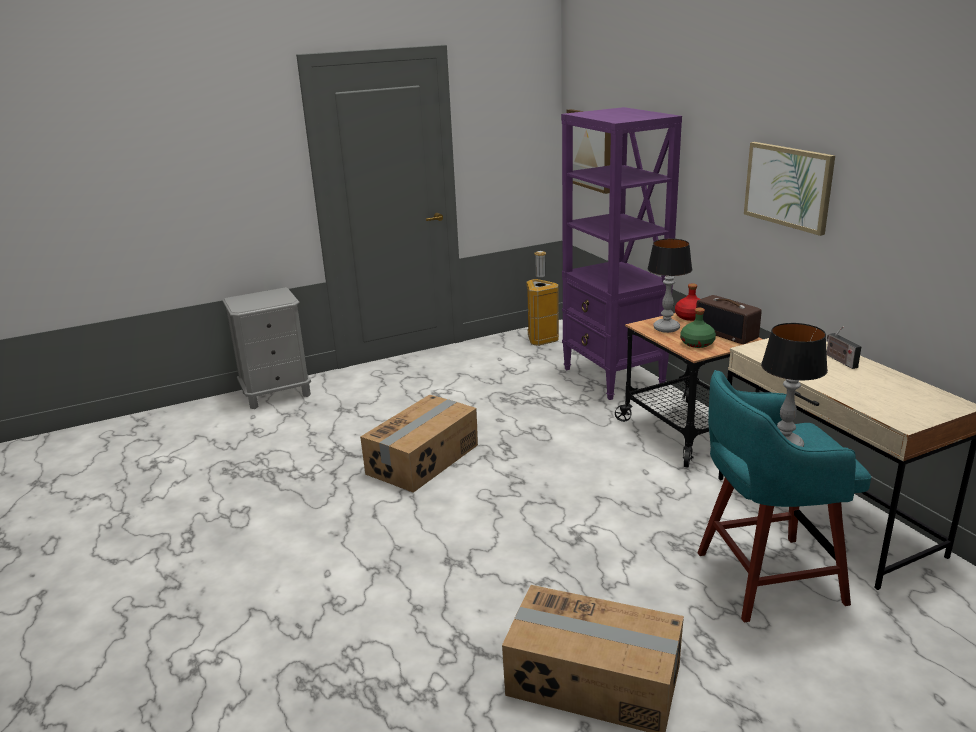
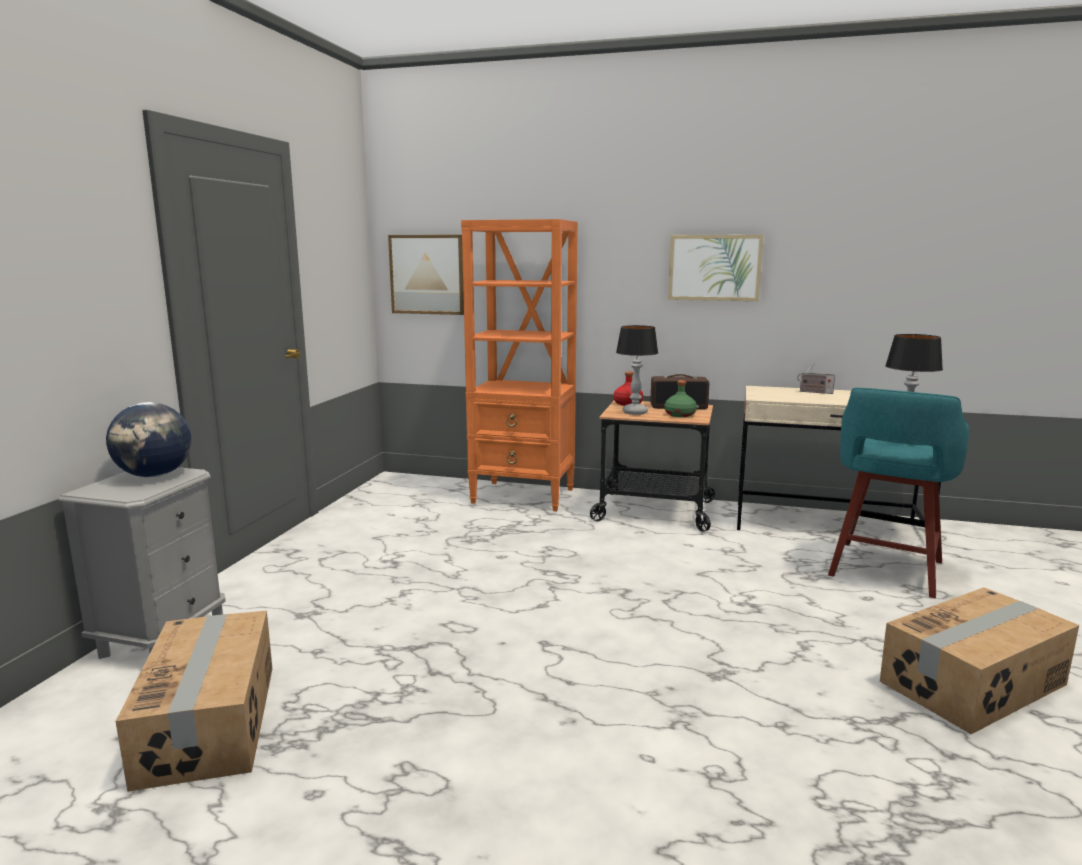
camera: 50 degrees left, 10 degrees down
(272, 297) = (155, 475): none -> globe
(424, 459) = (504, 614): cardboard box -> cardboard box (211, 721)
(540, 339) = (398, 490): trash can -> none
(613, 377) = (524, 496): purple bookcase -> orange bookcase

